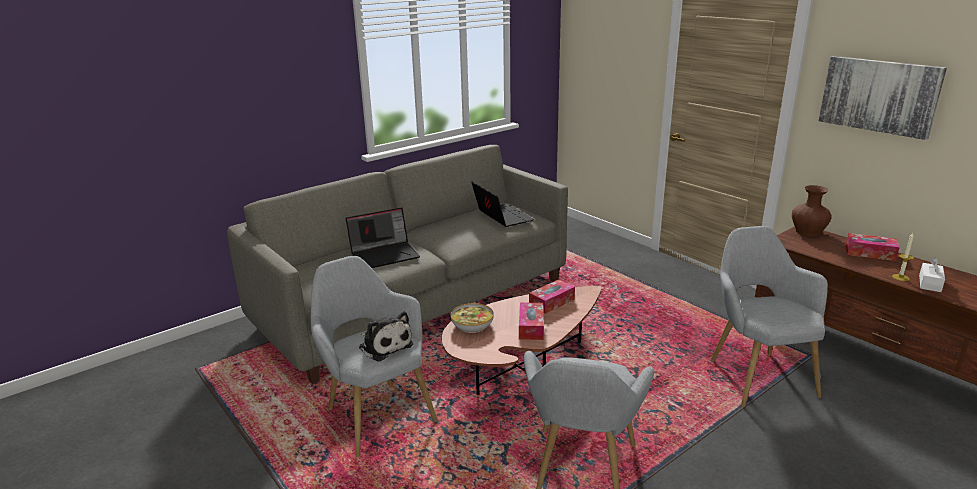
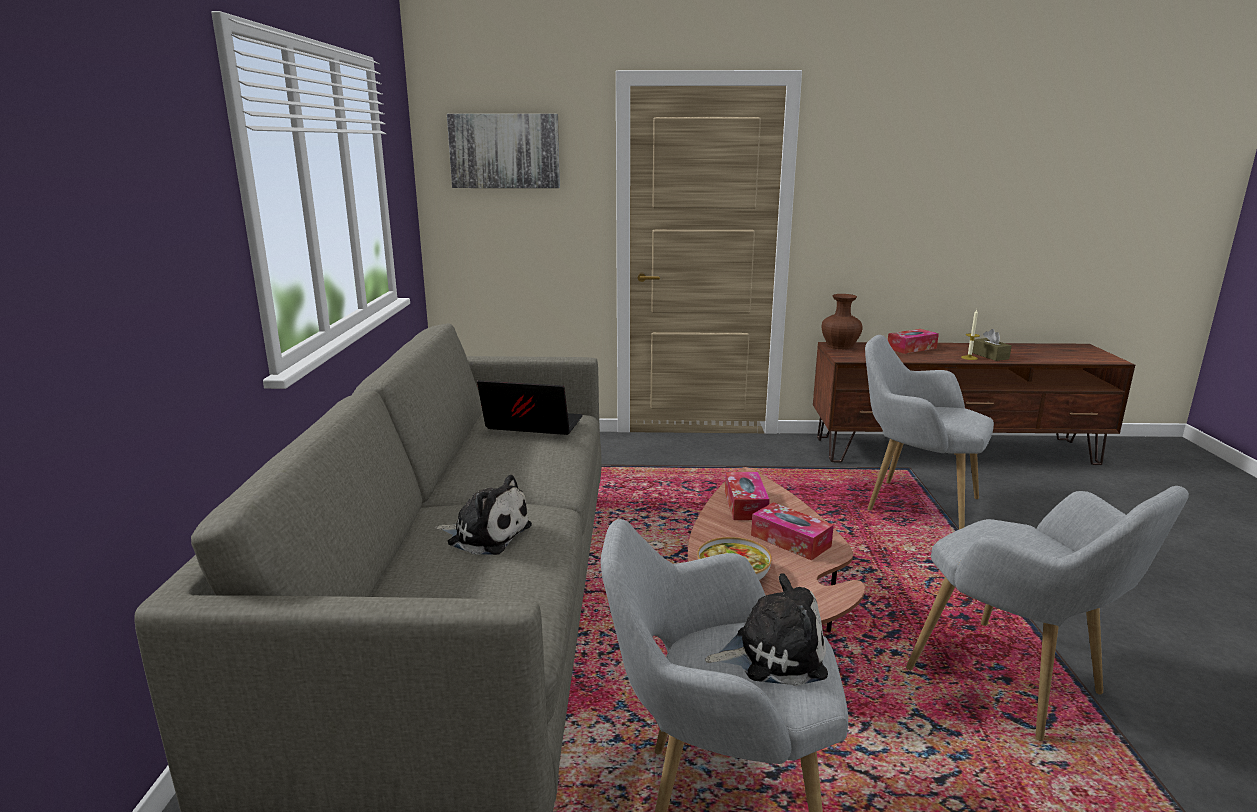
camera: 50 degrees left, 5 degrees down
(385, 255) = (486, 534): laptop -> plush toy
(879, 95) = (883, 187): picture -> picture (505, 151)
(930, 283) = (990, 356): white tissue box -> brown tissue box

